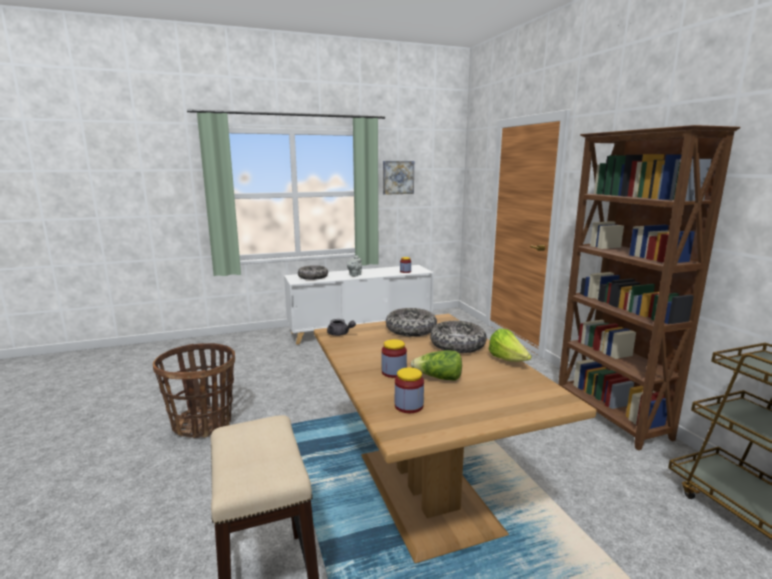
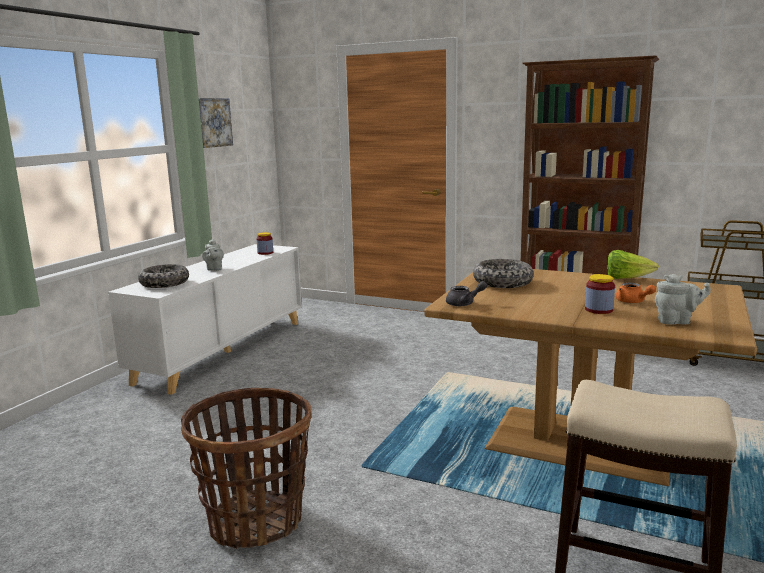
camera: 45 degrees left, 0 degrees up
(409, 406) = (676, 321): jar -> grey teapot
(438, 378) = (632, 302): lettuce -> orange teapot
(457, 345) = (568, 281): bowl -> none

